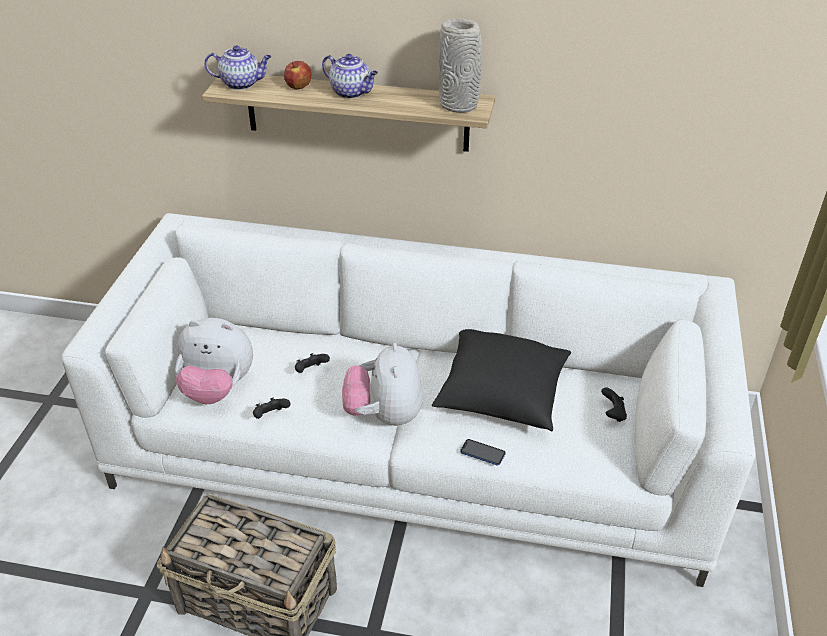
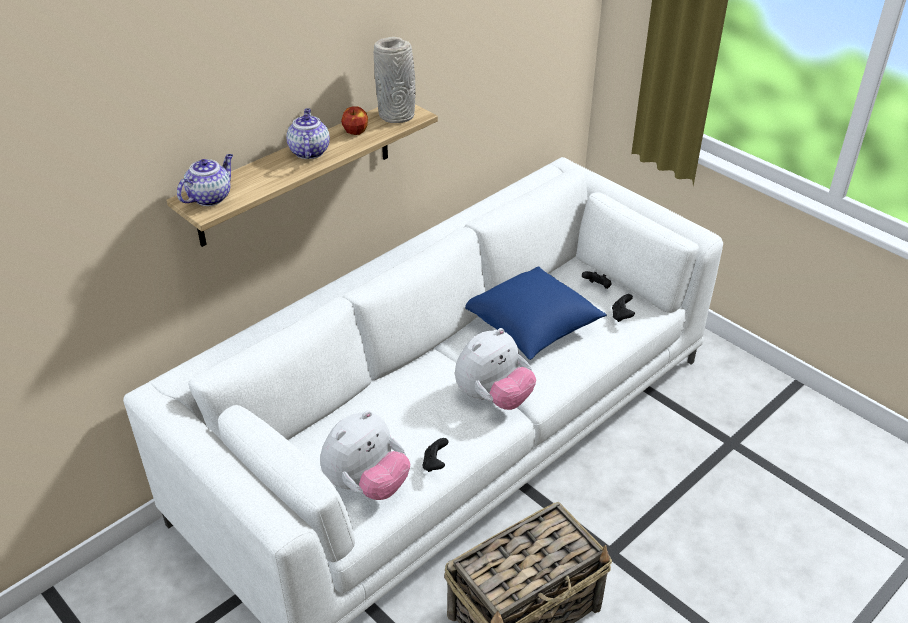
camera: 55 degrees left, 0 degrees up
(299, 86) = (260, 171): apple -> apple (356, 131)
(311, 371) = (404, 416): black game controller -> black game controller (622, 316)
(351, 92) = (309, 151): teapot -> teapot turned 75 degrees counterclockwise
(384, 415) = (493, 397): plush toy -> plush toy turned 75 degrees counterclockwise
(482, 453) = (579, 366): phone -> none
(501, 396) = (532, 328): black pillow -> blue pillow

